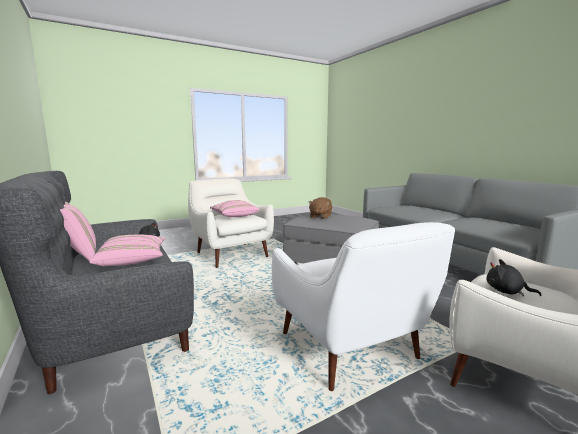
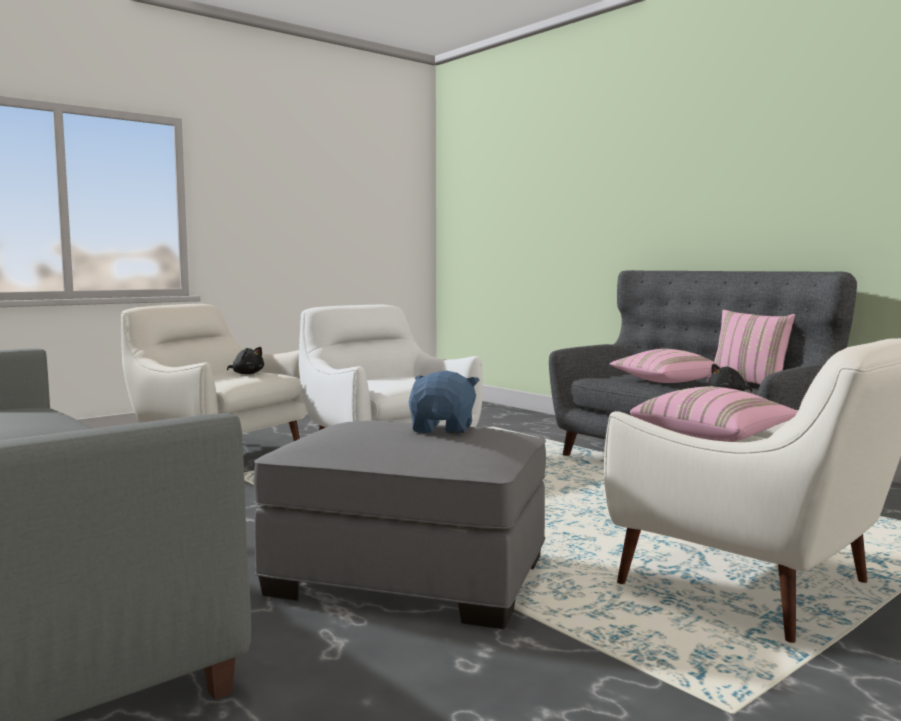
camera: 170 degrees right, 5 degrees down
(320, 217) = (443, 429): brown plush toy -> blue plush toy

